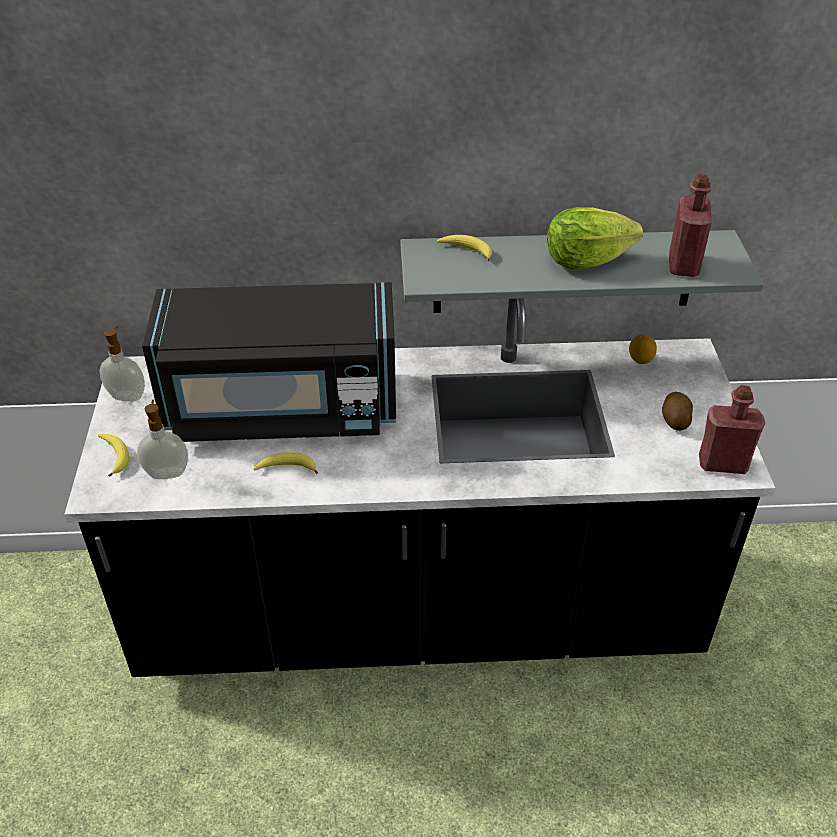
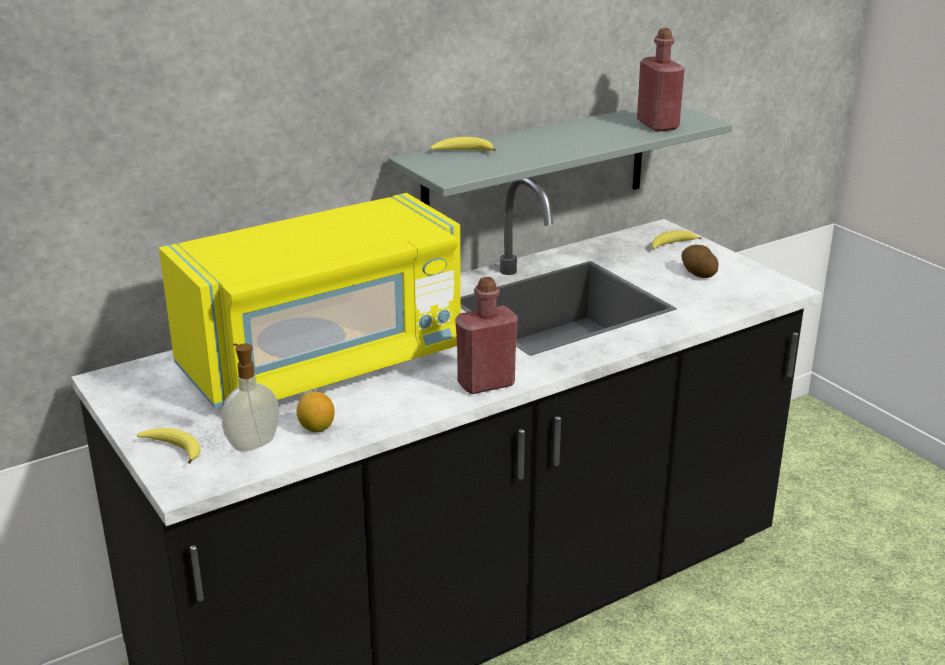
camera: 30 degrees left, 15 degrees down
(127, 396) = (132, 399): soap dispenser -> none
(282, 408) = (325, 361): black microwave -> yellow microwave
(287, 468) = (383, 402): banana -> banana (671, 245)
(585, 260) = (575, 138): lettuce -> none
(640, 360) = (625, 244): lemon -> lemon (316, 428)
(722, 464) = (766, 289): red bottle -> red bottle (486, 384)

